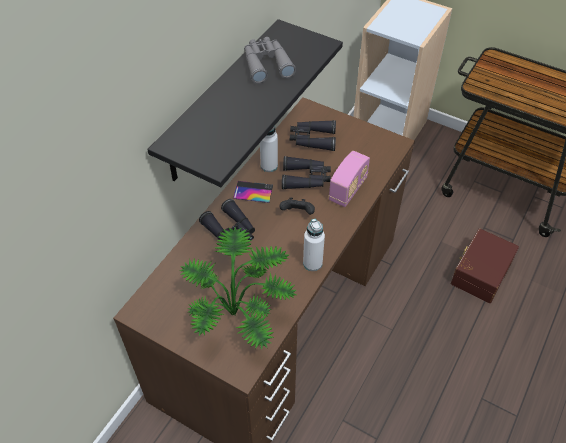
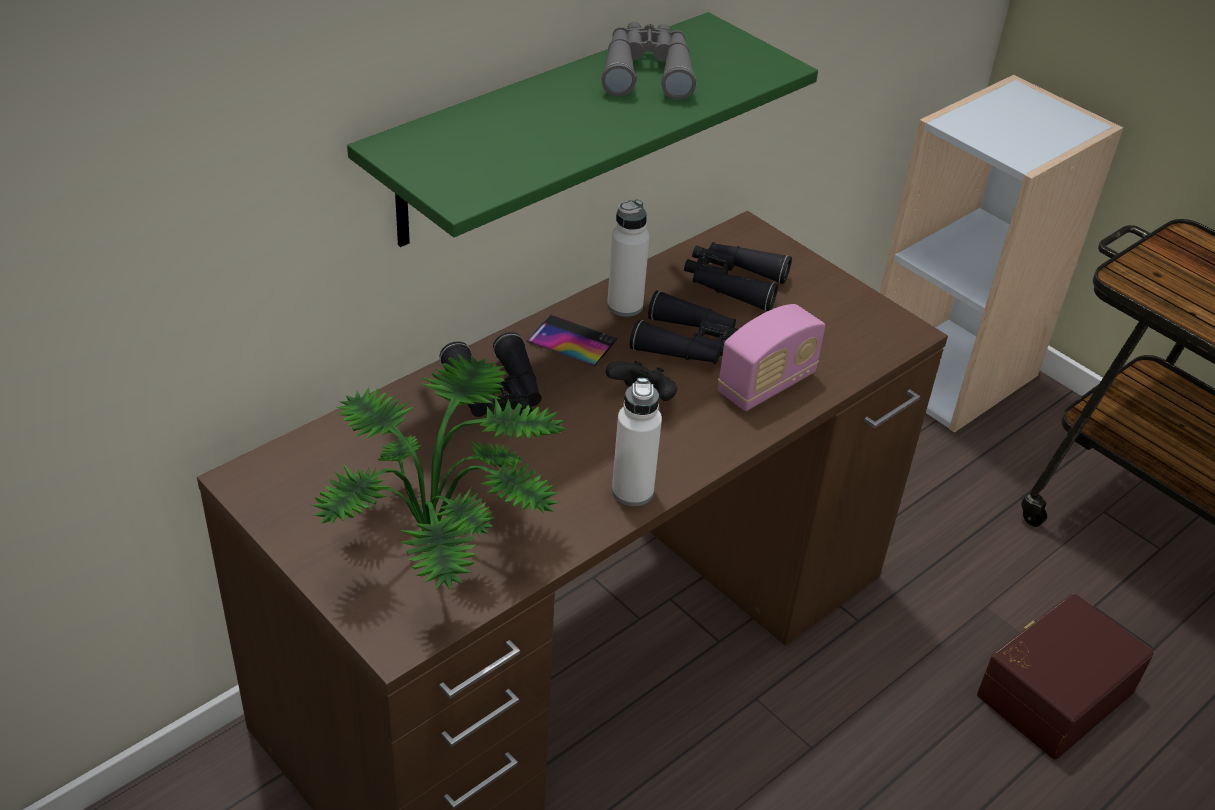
camera: 15 degrees right, 10 degrees down
(220, 102) = (541, 130): black shelf -> green shelf

